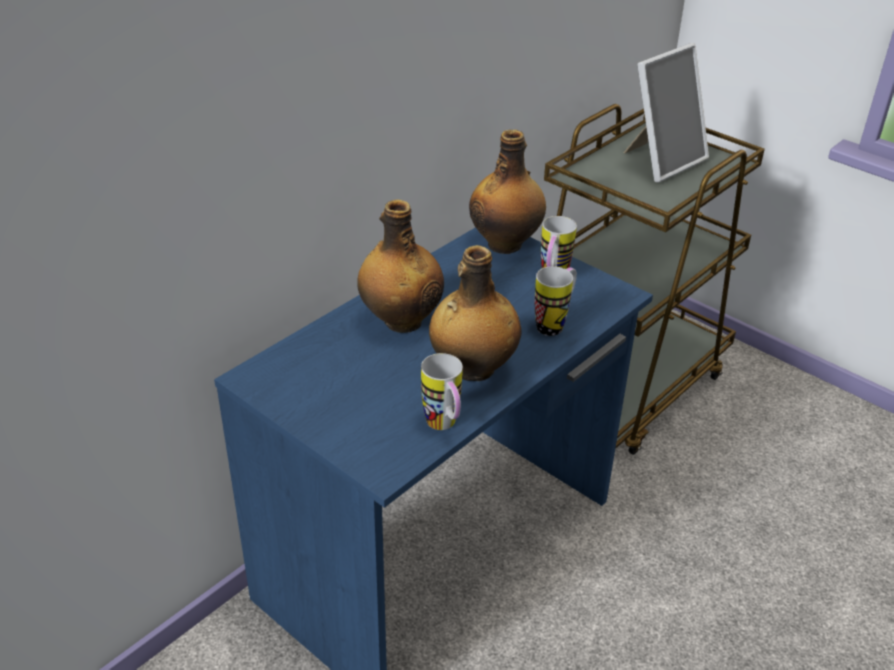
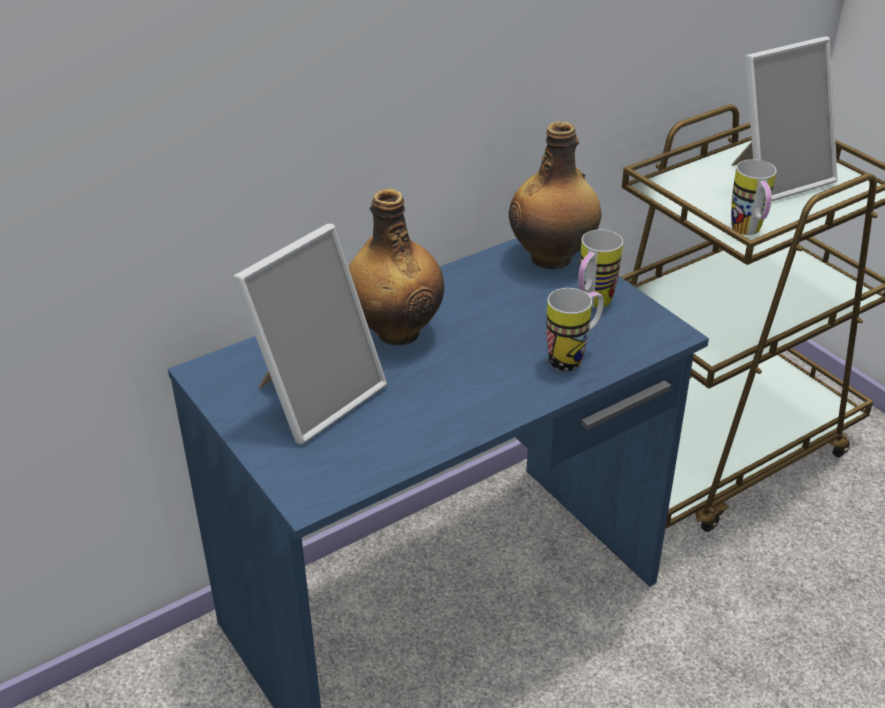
camera: 15 degrees right, 0 degrees up
(355, 385) = (315, 397): none -> picture frame
(444, 427) = (396, 458): mug -> mug (749, 233)
(472, 369) = (455, 397): bottle -> none

